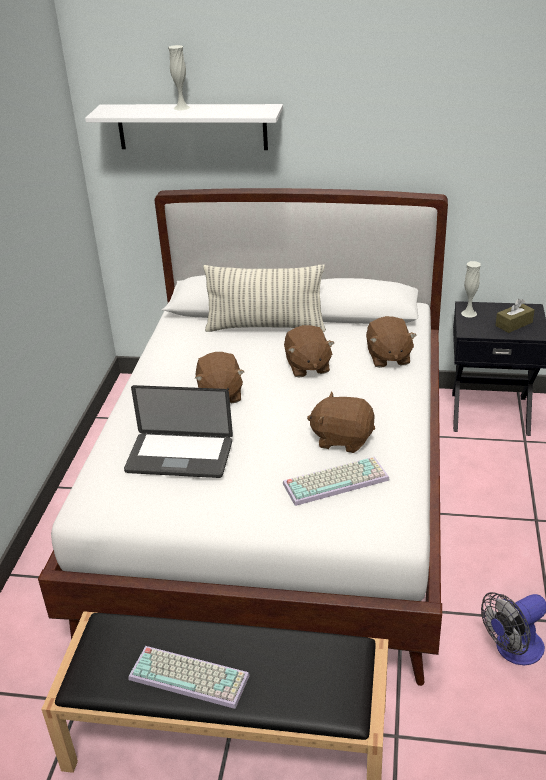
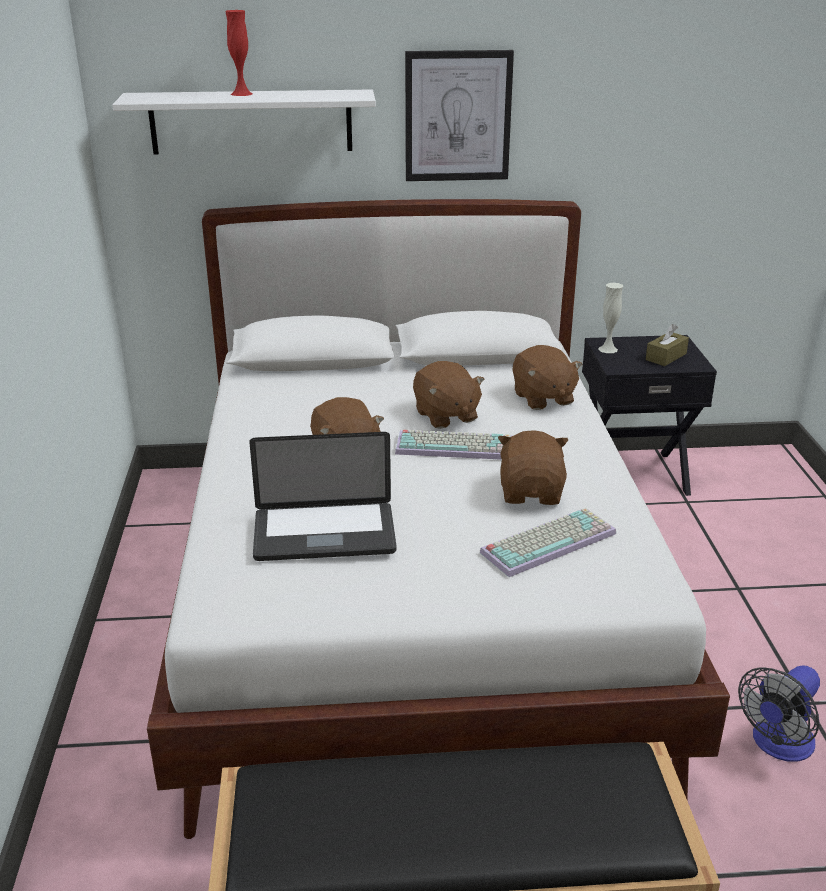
camera: 15 degrees left, 5 degrees down
(181, 108) = (241, 94): white vase -> red vase
(191, 676) = (423, 830): keyboard -> keyboard (456, 446)
(265, 327) = (370, 376): pillow -> none
(342, 439) = (531, 493): brown plush toy -> brown plush toy turned 90 degrees clockwise
(350, 125) = (457, 116): none -> picture

